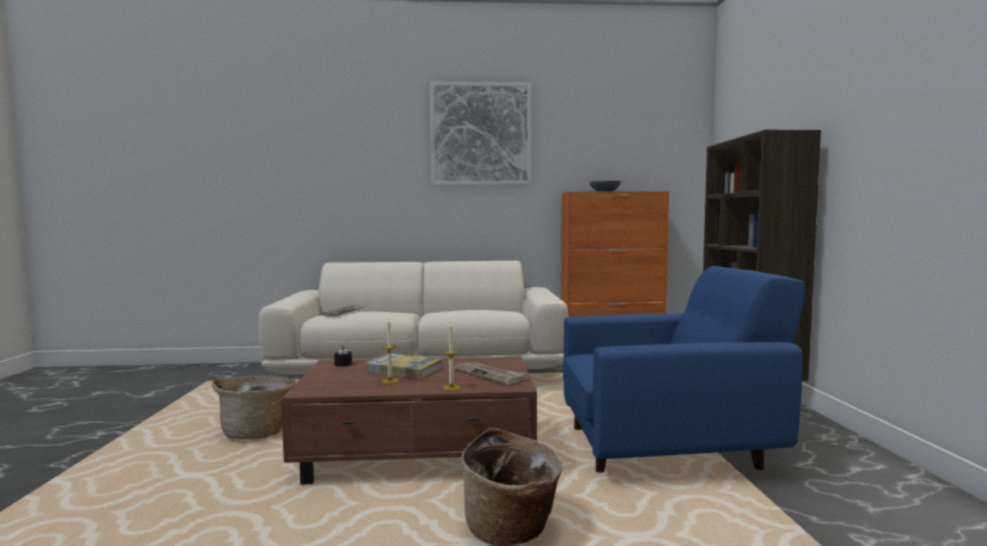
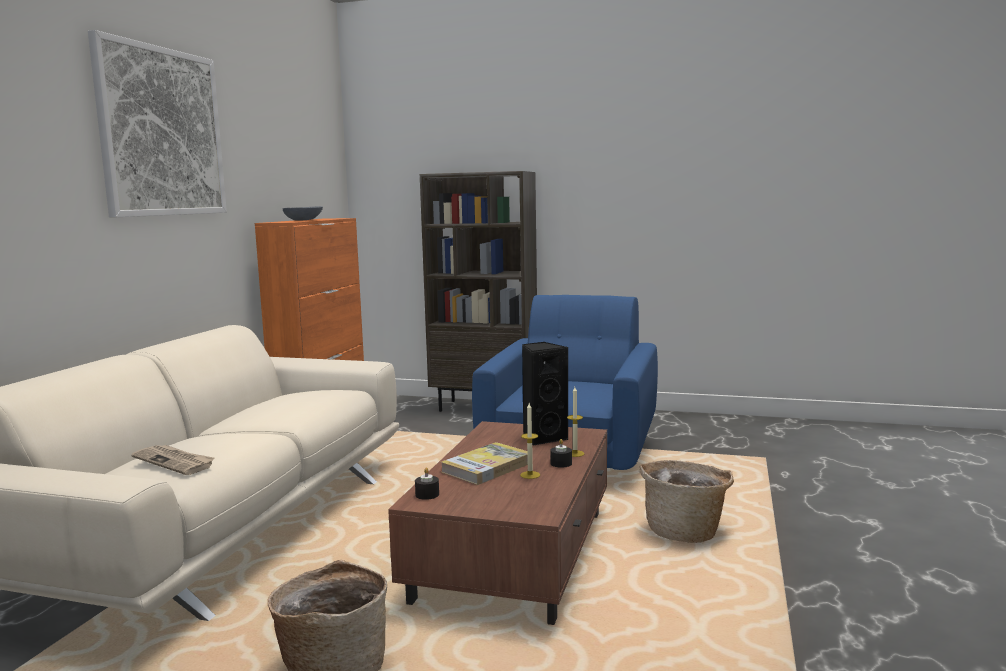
camera: 70 degrees left, 5 degrees up
(422, 386) = (561, 463): none -> black candle
(489, 375) = (543, 437): newspaper -> black speaker

